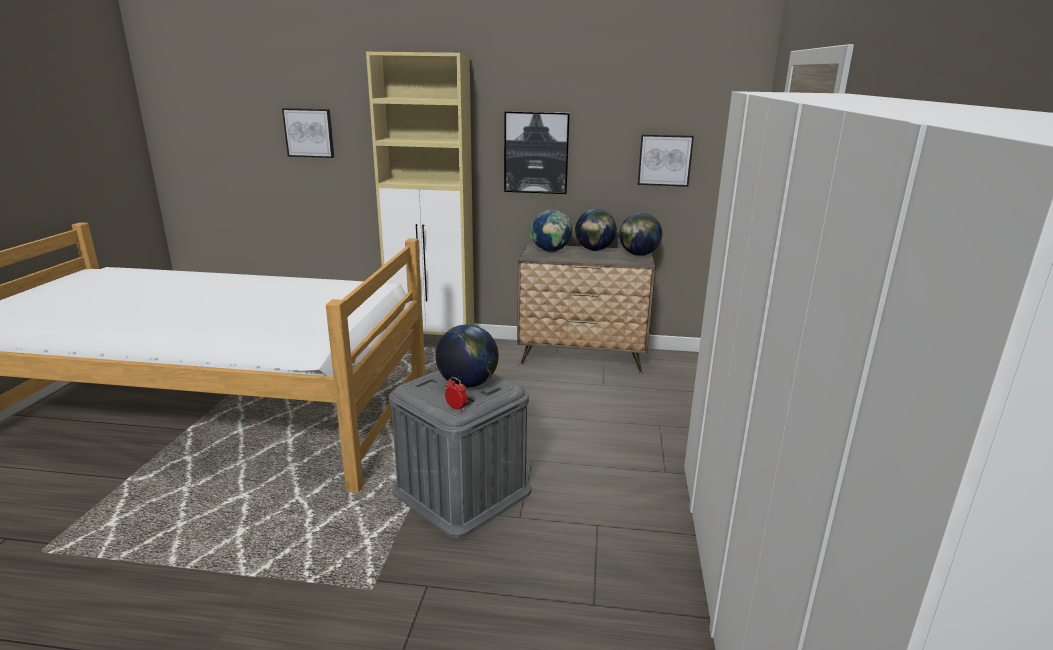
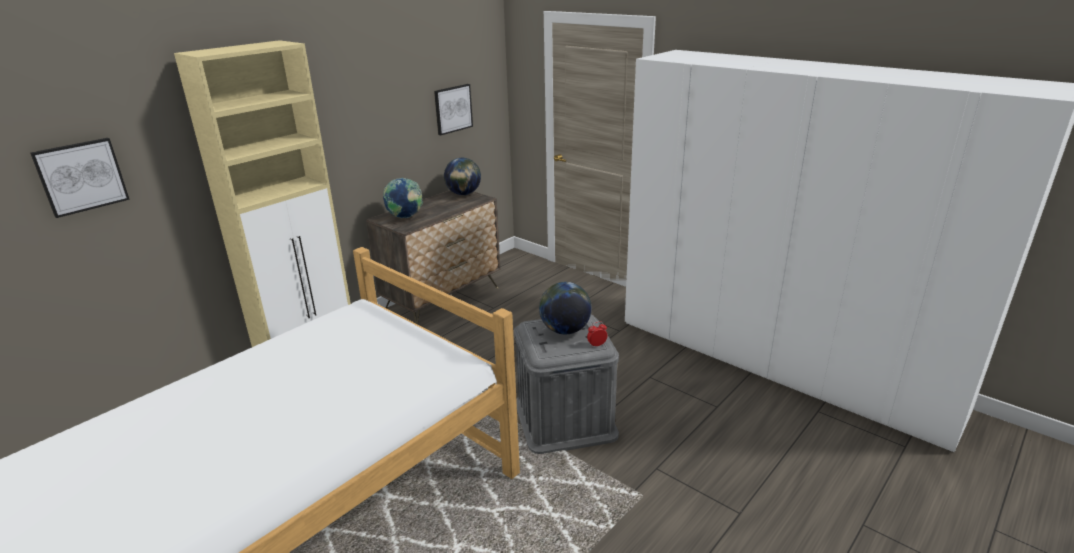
camera: 55 degrees left, 5 degrees up
(536, 153) = (356, 129): picture -> none
(594, 250) = (427, 203): globe -> none

